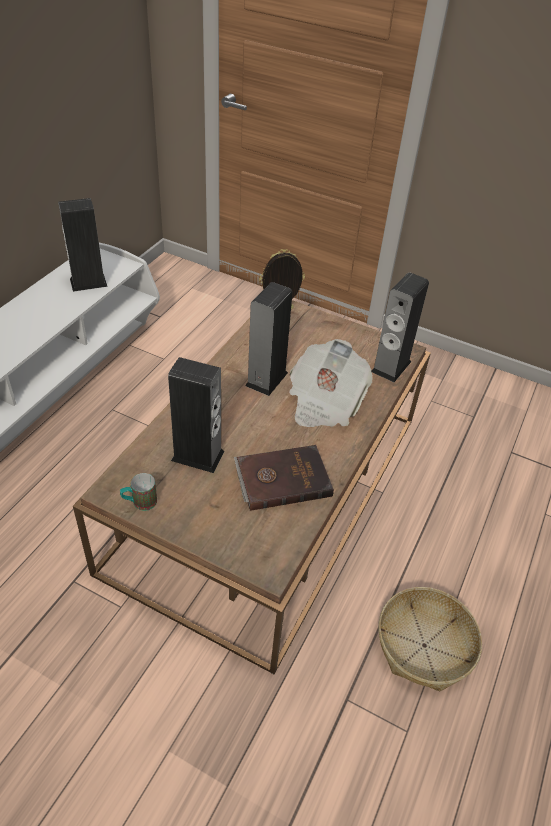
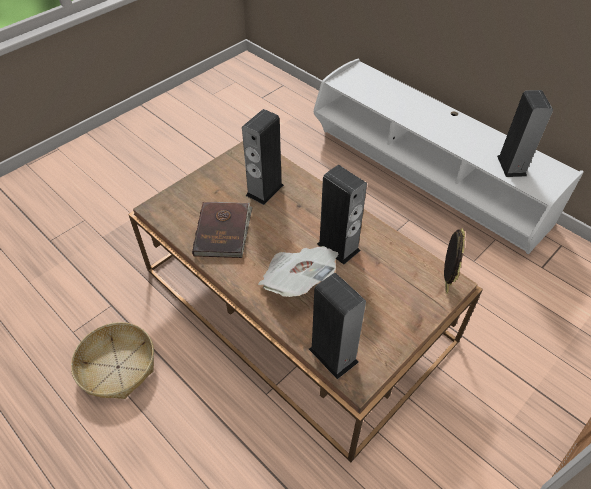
camera: 110 degrees right, 5 degrees up
(139, 503) = (235, 158): mug -> none

